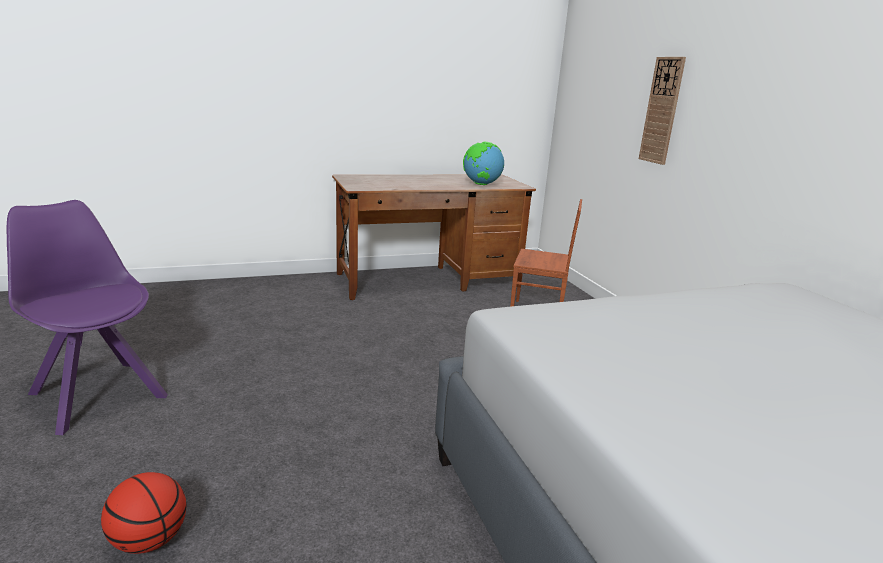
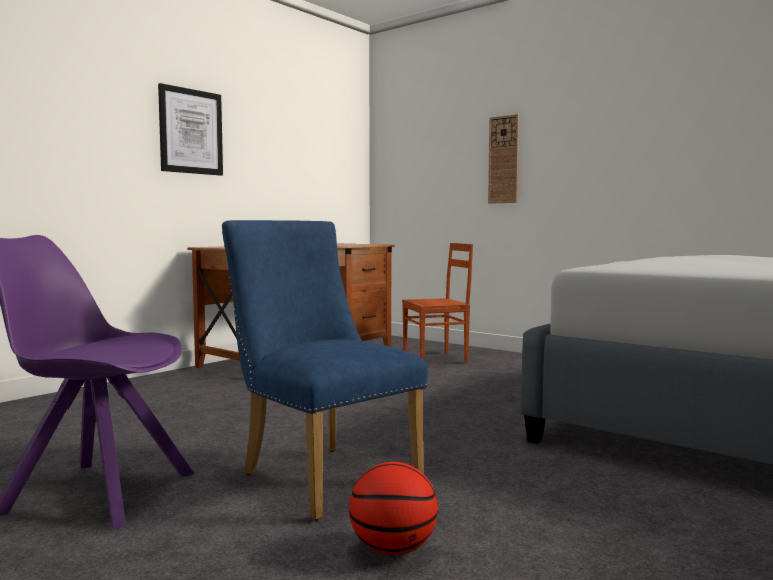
camera: 30 degrees left, 15 degrees down
(232, 433) = (321, 475): none -> blue chair
(342, 69) = (191, 131): none -> picture
(481, 184) = (345, 244): globe -> none

